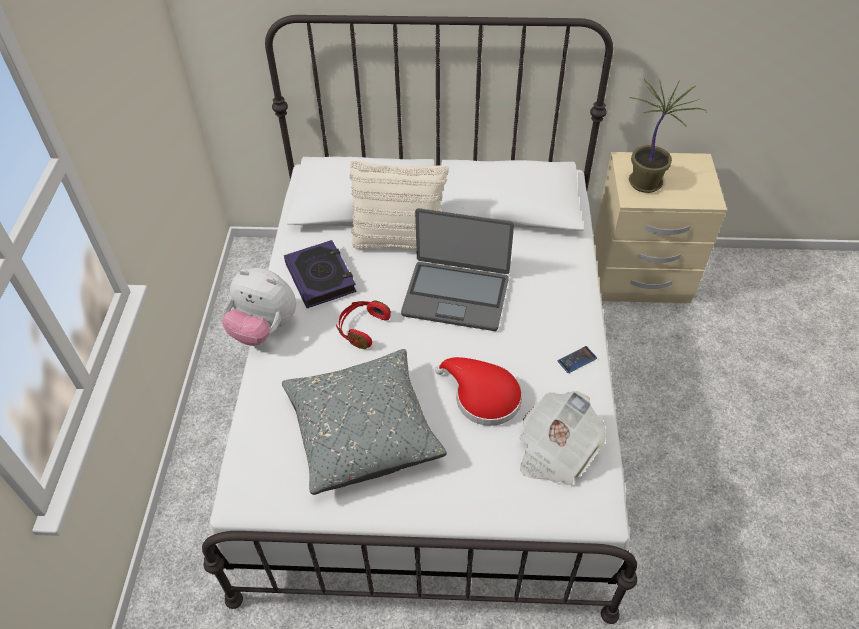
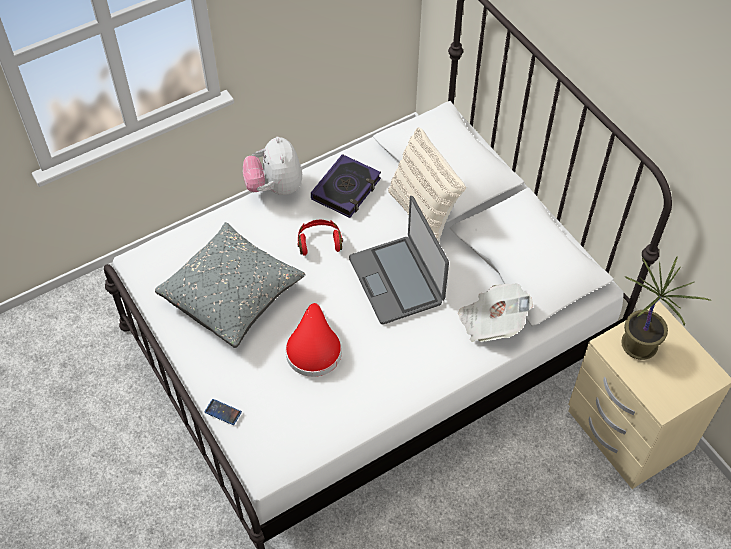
camera: 55 degrees right, 5 degrees up
(555, 450) = (298, 418): newspaper -> newspaper (492, 322)
(577, 360) = (395, 392): phone -> phone (223, 412)

